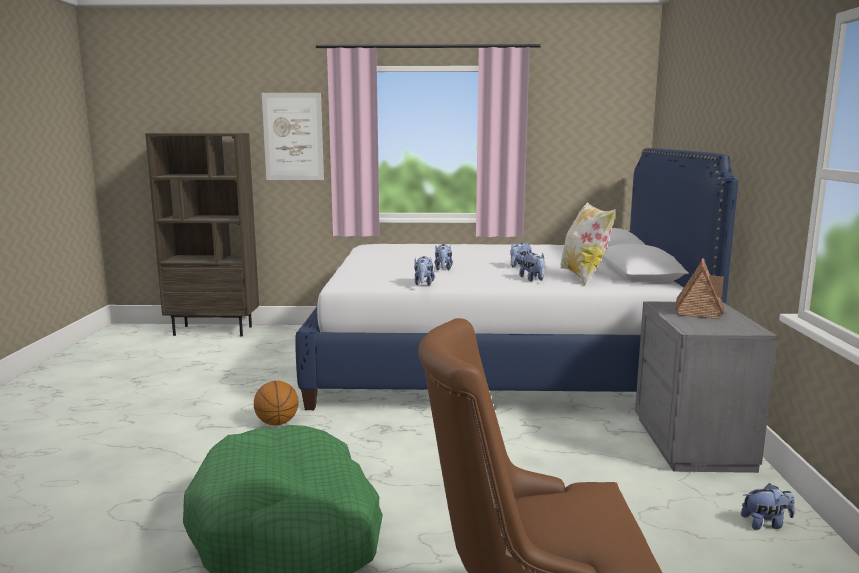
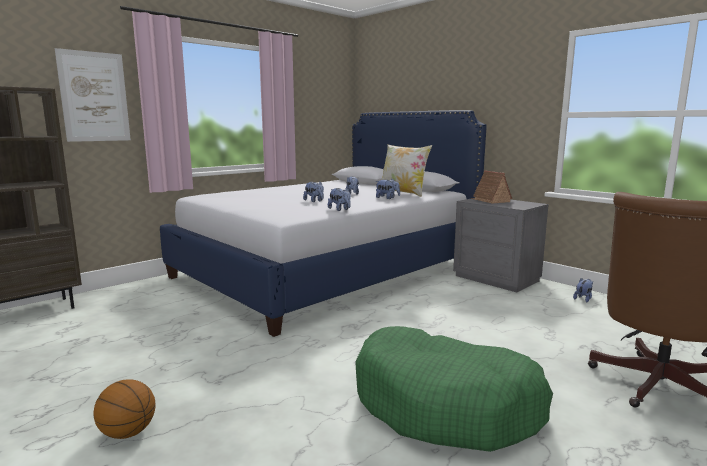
camera: 45 degrees left, 0 degrees up
(277, 423) = (274, 352): basketball -> basketball (128, 432)

